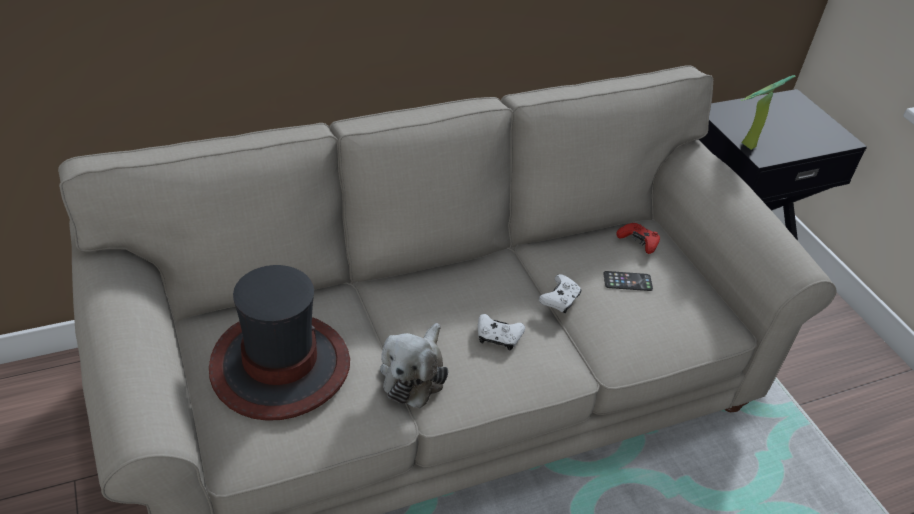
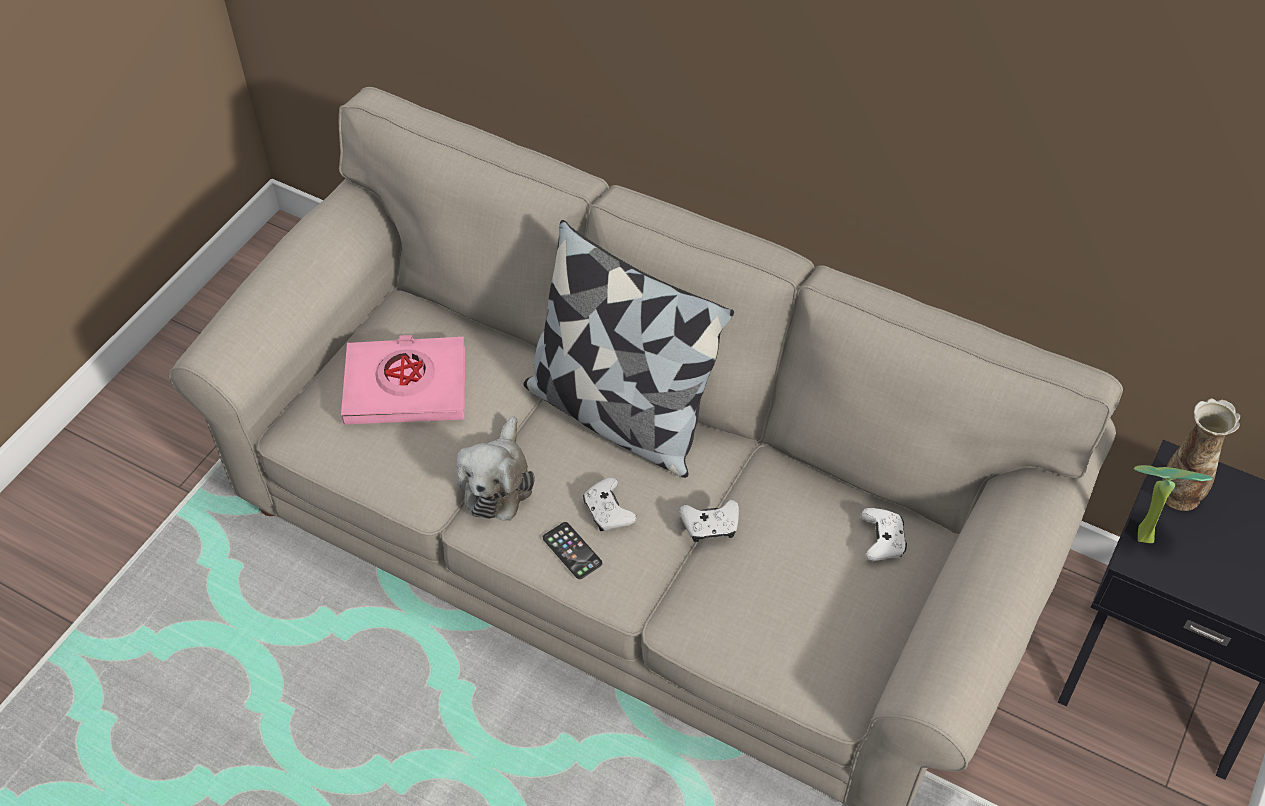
camera: 55 degrees right, 10 degrees up
(280, 366) = (406, 387): hat -> pink book
(414, 374) = (497, 482): plush toy -> plush toy turned 60 degrees counterclockwise
(427, 285) = (618, 414): none -> pillow
(627, 281) = (804, 566): phone -> phone (572, 551)
(638, 242) = (882, 540): red game controller -> white game controller
(733, 122) = (1178, 495): none -> vase

